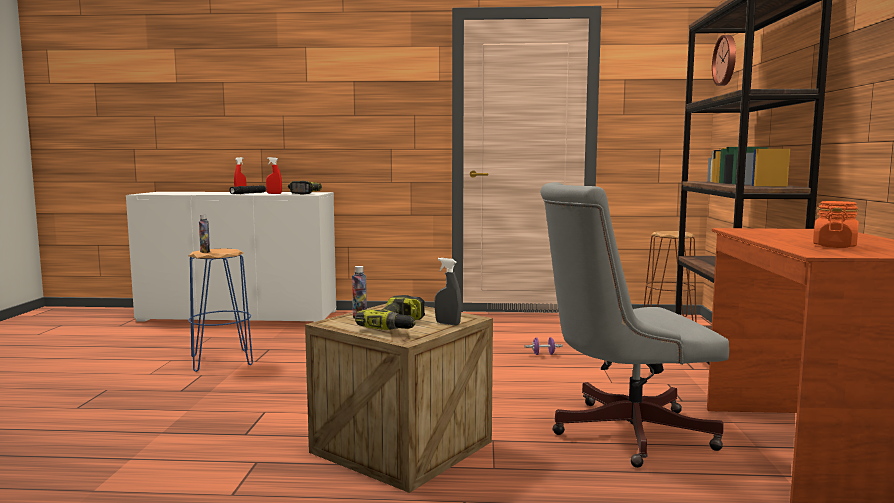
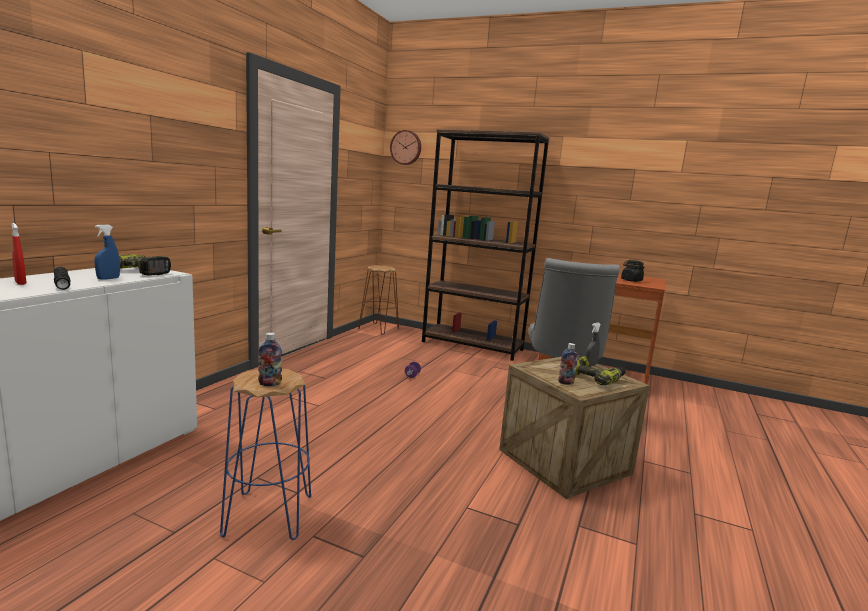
camera: 70 degrees left, 5 degrees up
(274, 193) = (108, 278): red spray bottle -> blue spray bottle
(834, 246) = (631, 280): orange jar -> black jar

